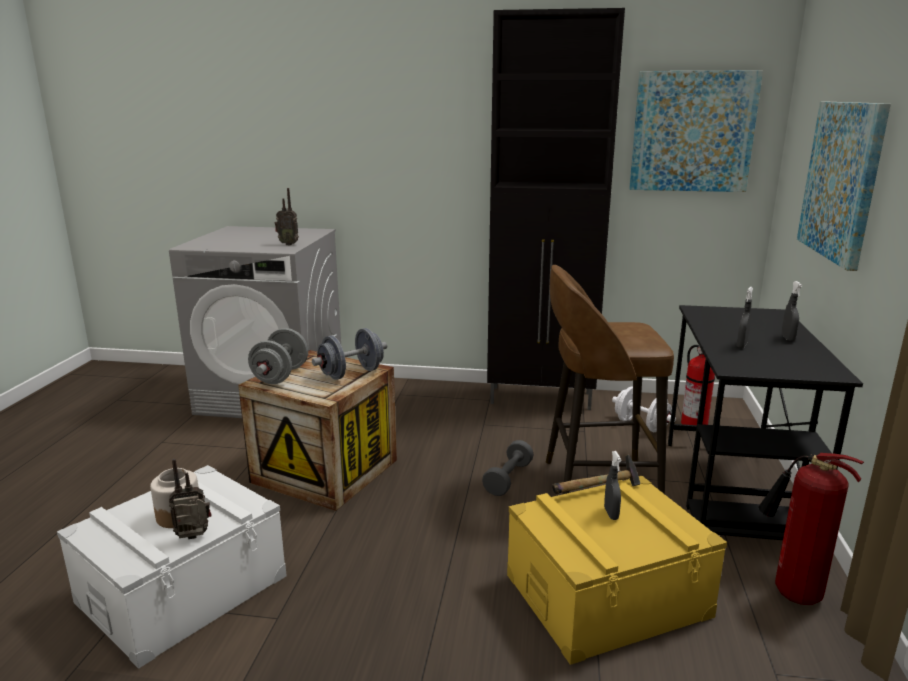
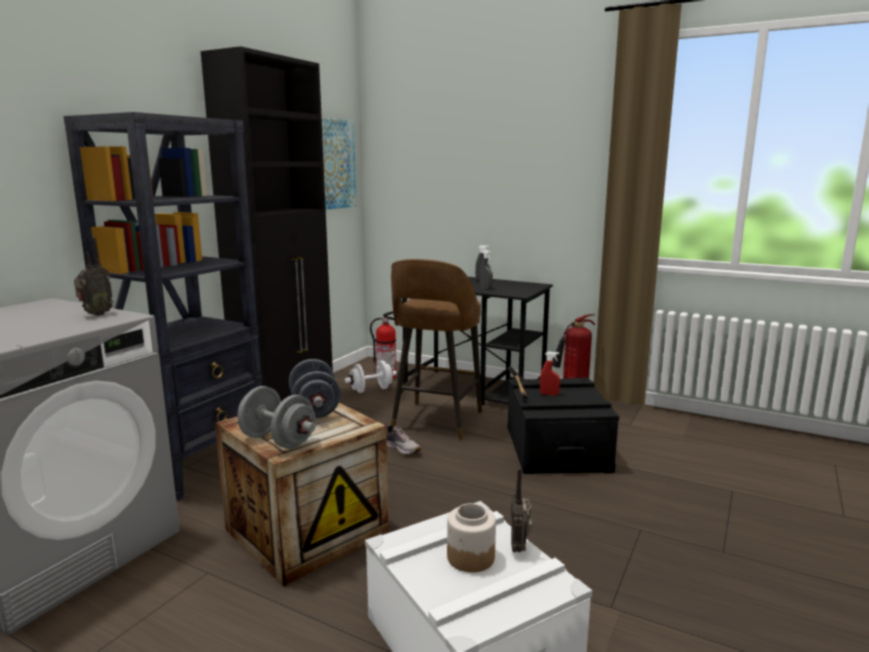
camera: 70 degrees left, 5 degrees down
(406, 396) = (196, 464): none -> black bookcase
(508, 479) = (402, 448): grey dumbbell -> shoe
(606, 595) = (556, 448): yellow storage box -> black storage box
(611, 514) = (549, 394): grey spray bottle -> red spray bottle
(842, 180) = (470, 185): picture -> none

